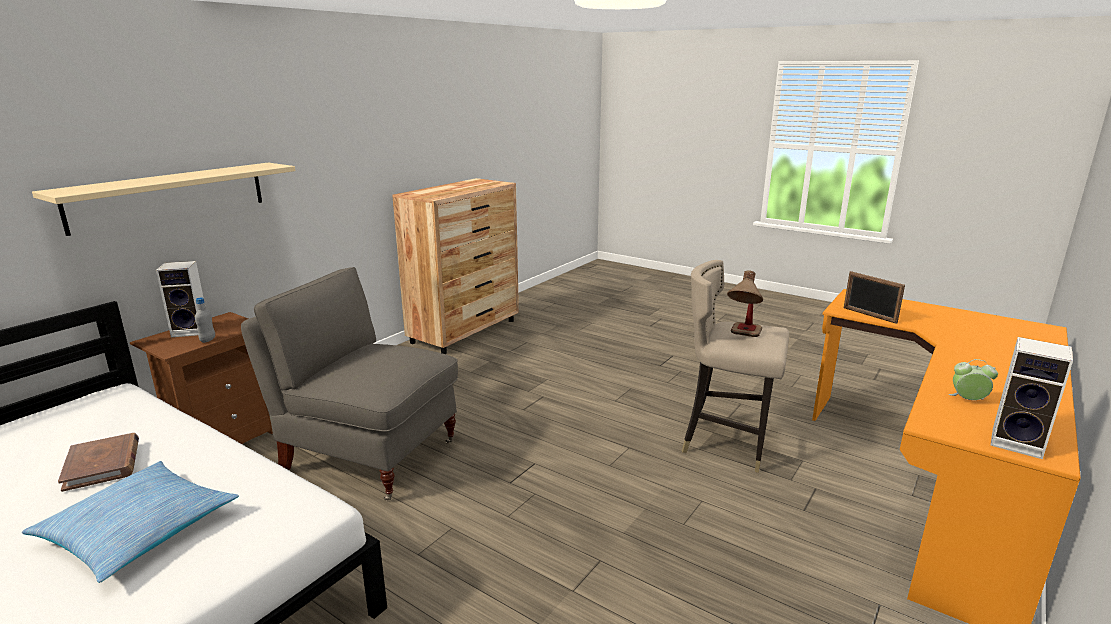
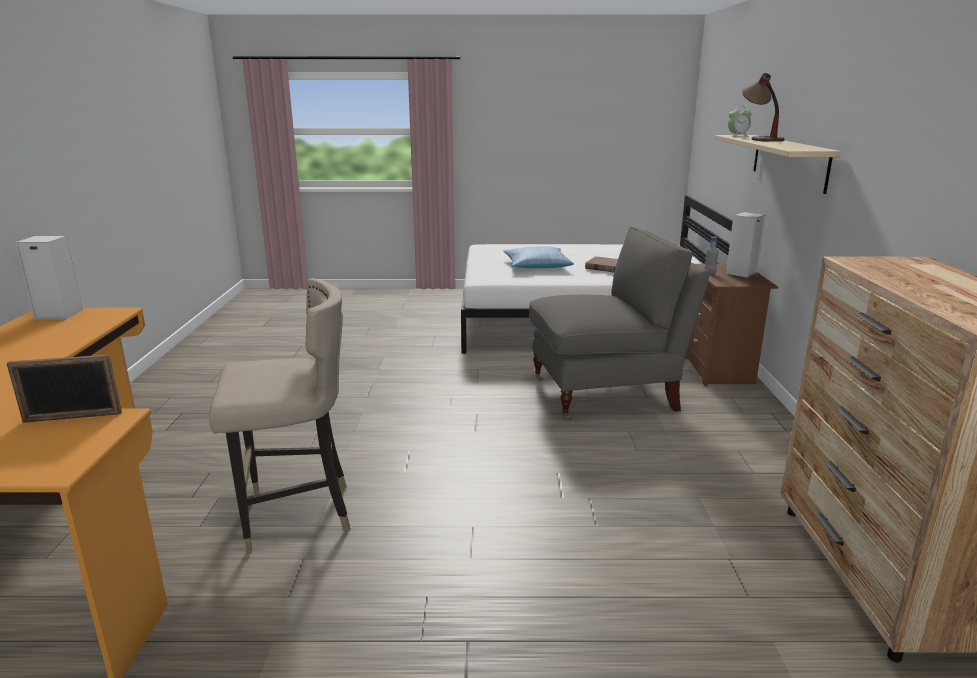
camera: 145 degrees right, 0 degrees up
(743, 337) = (272, 369): table lamp -> table lamp (759, 139)
(869, 315) = (72, 417): picture frame -> picture frame turned 150 degrees clockwise
(968, 400) = (60, 334): alarm clock -> alarm clock (737, 136)

